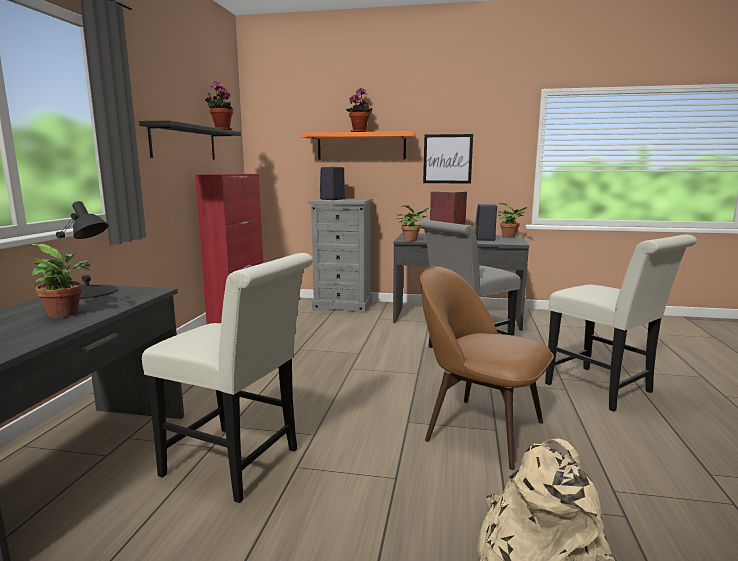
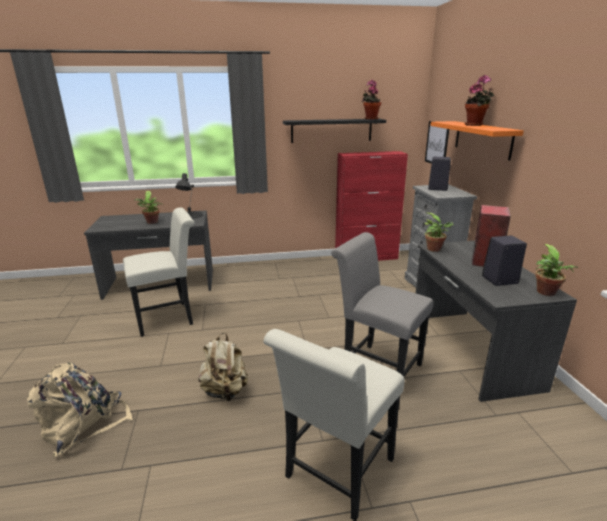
camera: 70 degrees right, 10 degrees up
(239, 464) = (169, 317): white chair -> white chair turned 120 degrees counterclockwise
(447, 159) = (545, 168): picture -> picture (437, 143)
(480, 429) = (225, 391): brown chair -> beige backpack

